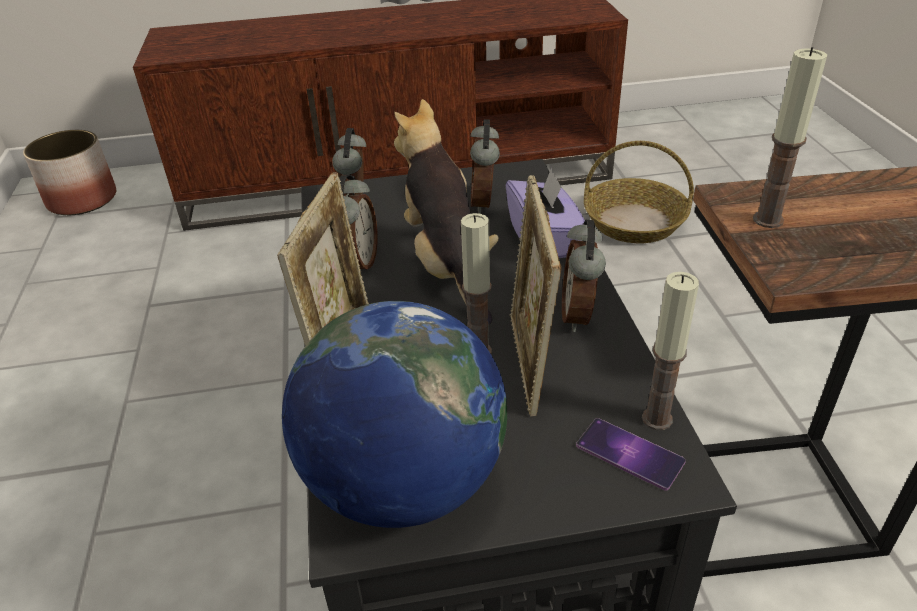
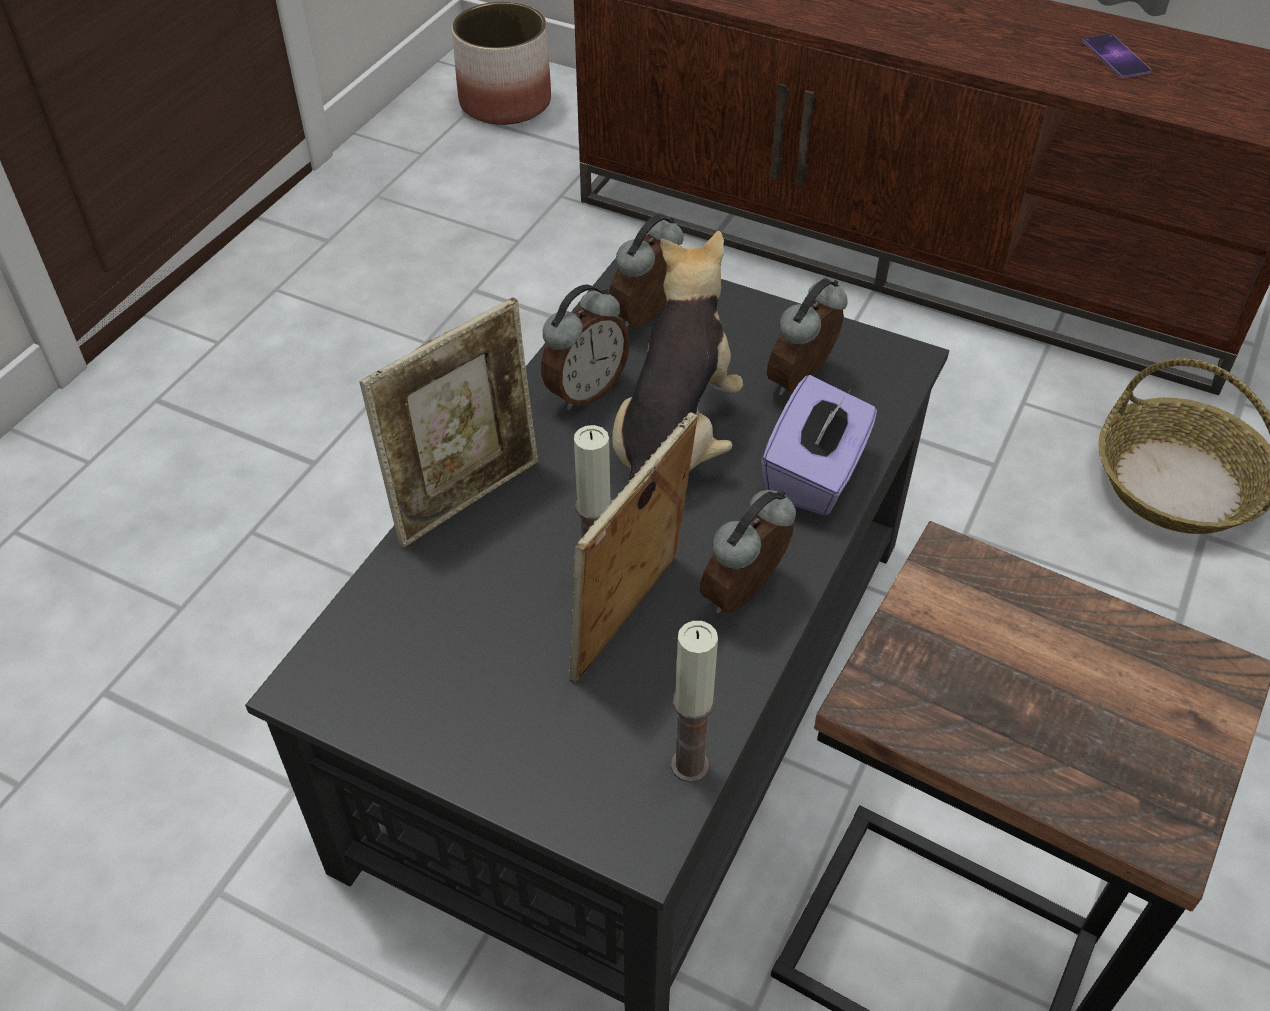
camera: 35 degrees right, 10 degrees up
(404, 483) = (394, 669): globe -> none
(629, 453) = (621, 781): phone -> phone (1115, 56)
(768, 220) = (945, 618): candle -> none

